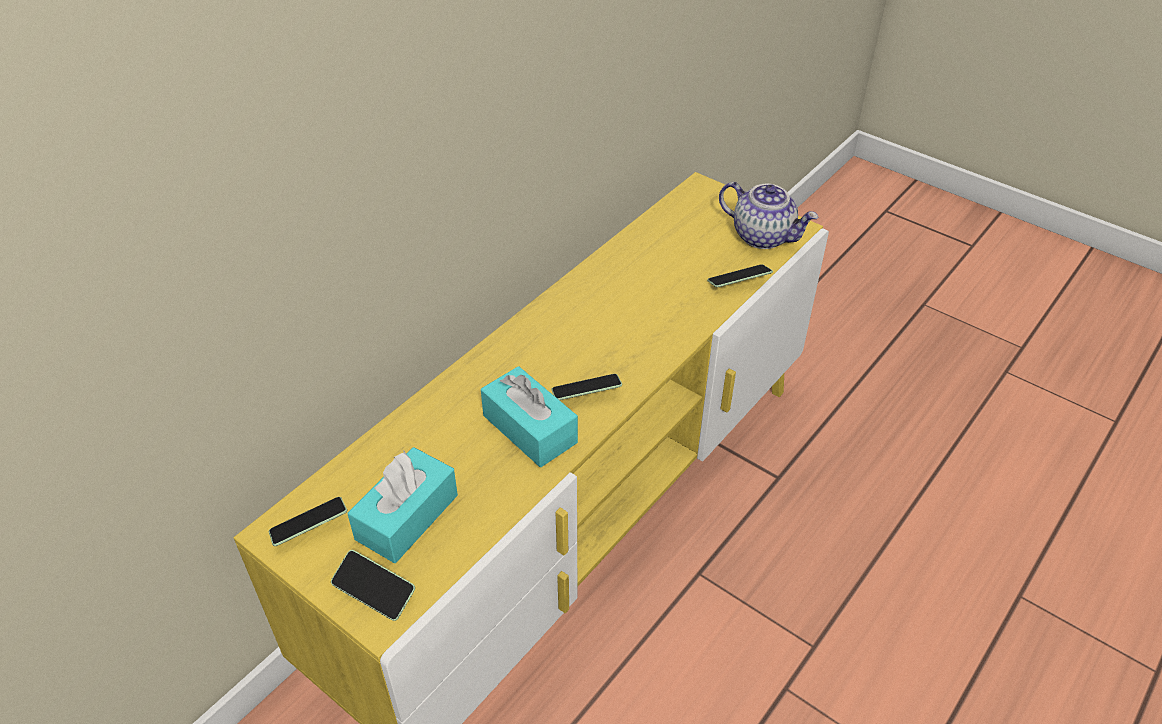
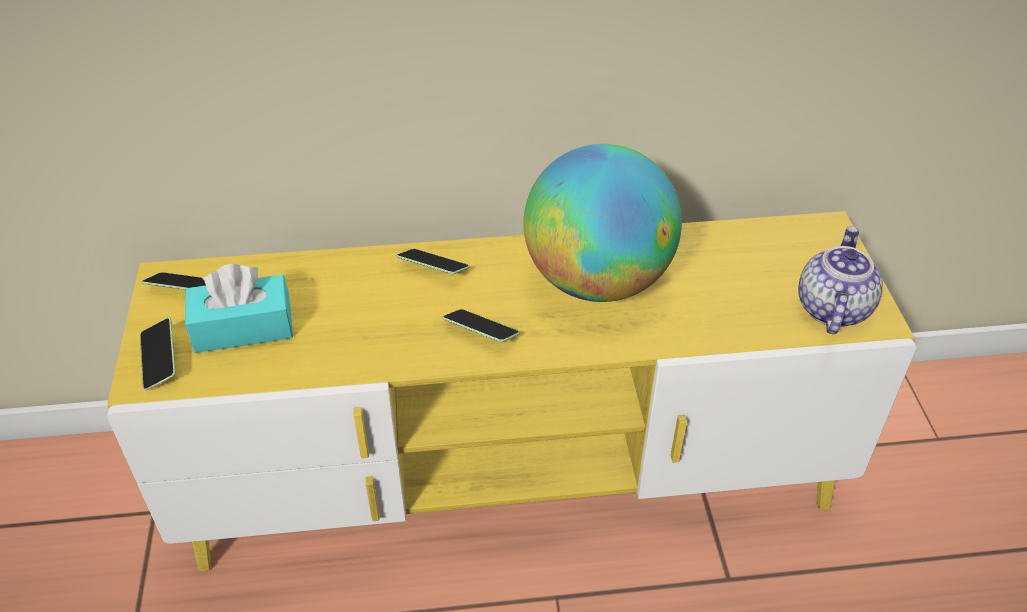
camera: 45 degrees right, 0 degrees up
(529, 429) = (403, 328): turquoise tissue box -> none
(612, 308) = (597, 280): none -> globe
(738, 283) = (744, 332): phone -> phone (433, 269)
(763, 236) = (831, 308): teapot -> teapot turned 150 degrees counterclockwise

